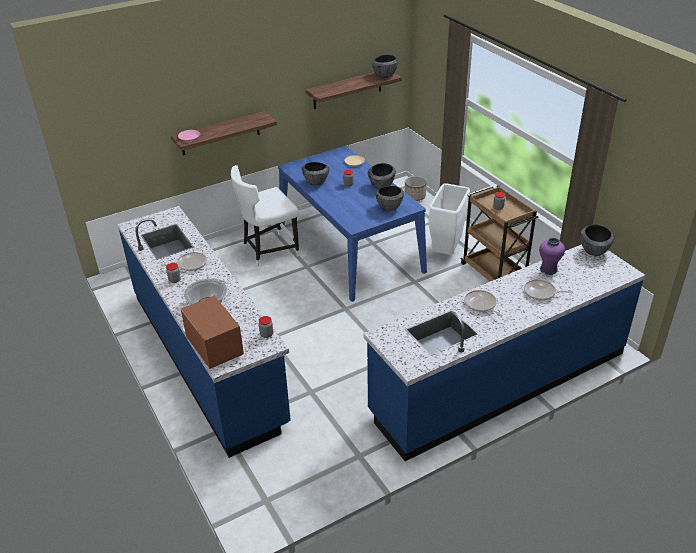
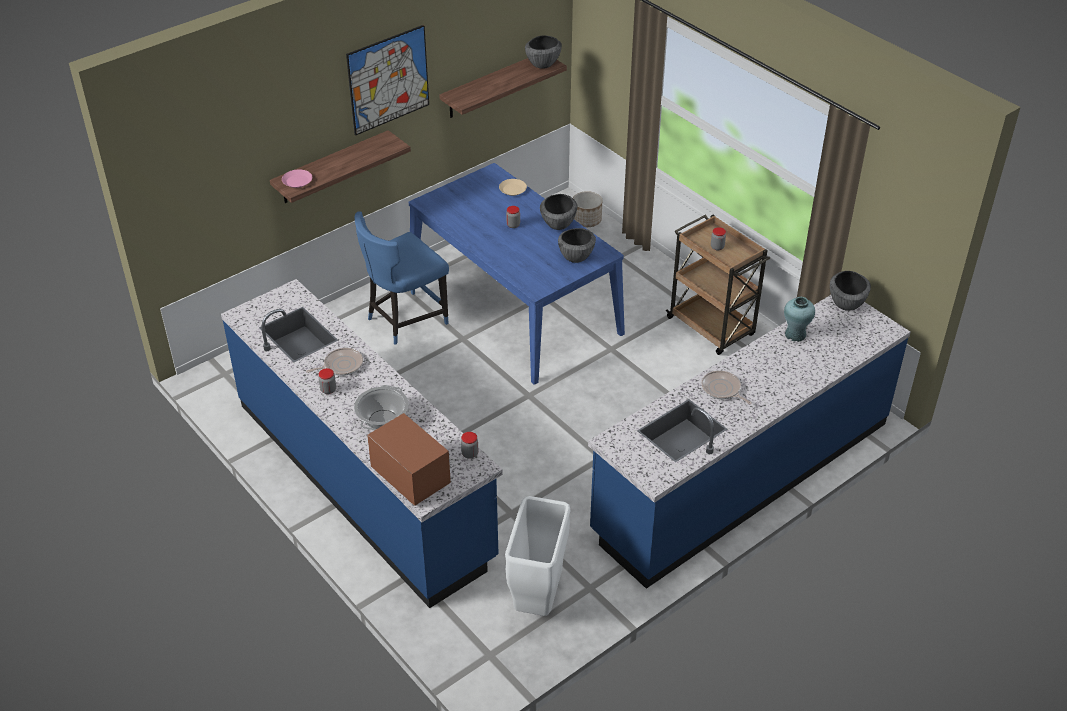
camera: 10 degrees left, 5 degrees up
(265, 72) = (388, 80): none -> picture
(269, 251) = (405, 320): white chair -> blue chair
(316, 182) = (468, 225): bowl -> none
(445, 251) = (643, 301): white trash can -> white trash can (537, 599)
(541, 293) = (791, 367): frying pan -> none
(548, 270) = (795, 334): purple vase -> turquoise vase

